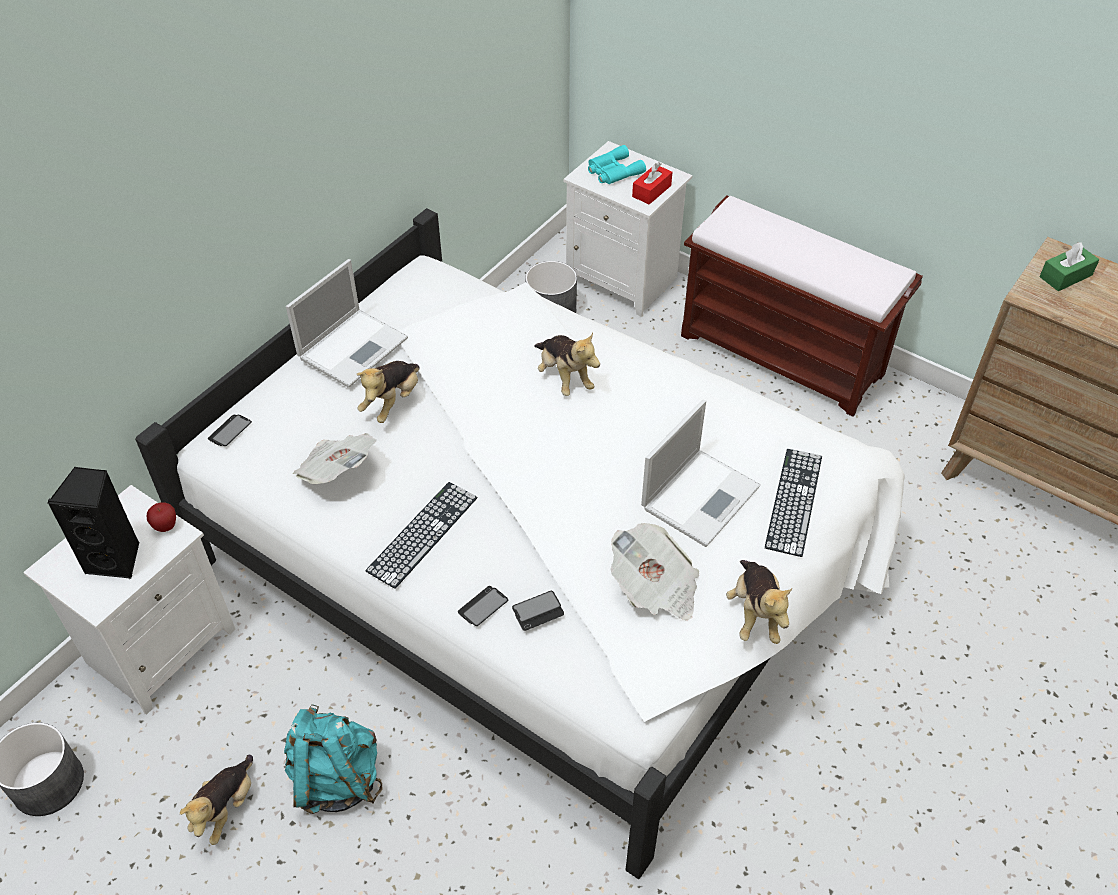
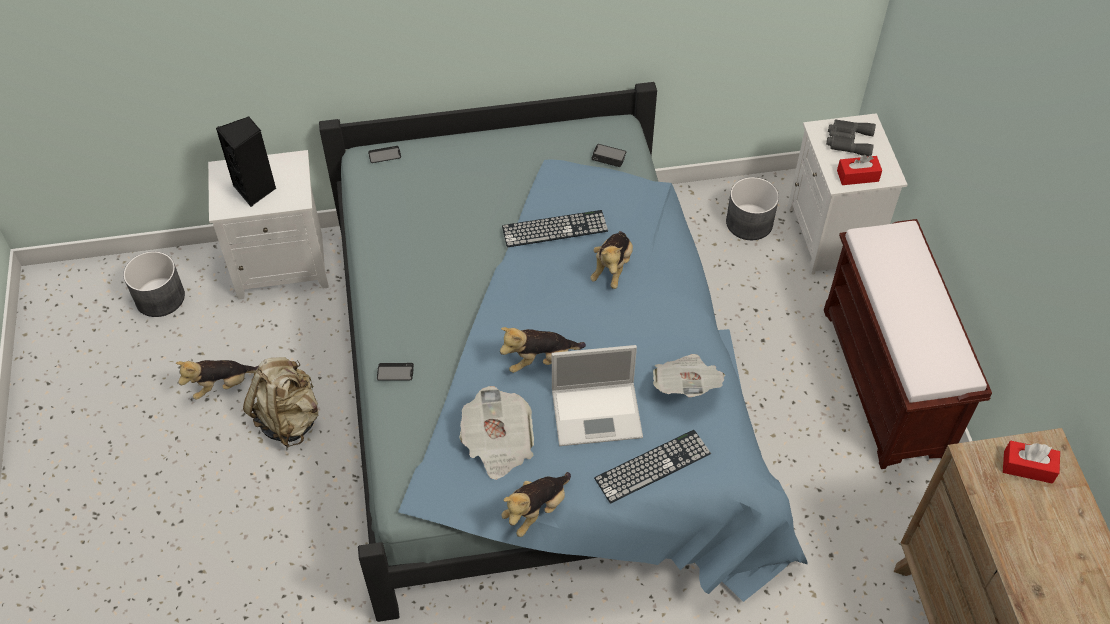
camera: 45 degrees right, 5 degrees up
(166, 527) = (297, 189): apple -> none
(336, 778) = (289, 418): turquoise backpack -> beige backpack
(337, 471) = (412, 226): newspaper -> newspaper (686, 386)
(354, 347) = (509, 151): laptop -> none
(392, 402) = (489, 205): plush toy -> plush toy (540, 360)
(422, 533) = (414, 302): keyboard -> keyboard (555, 228)
(538, 611) = (417, 400): phone -> phone (608, 156)
(546, 559) = (545, 391): white bed -> blue bed
(613, 171) = (848, 140): turquoise binoculars -> grey binoculars
(1065, 276) = (1028, 467): green tissue box -> red tissue box

